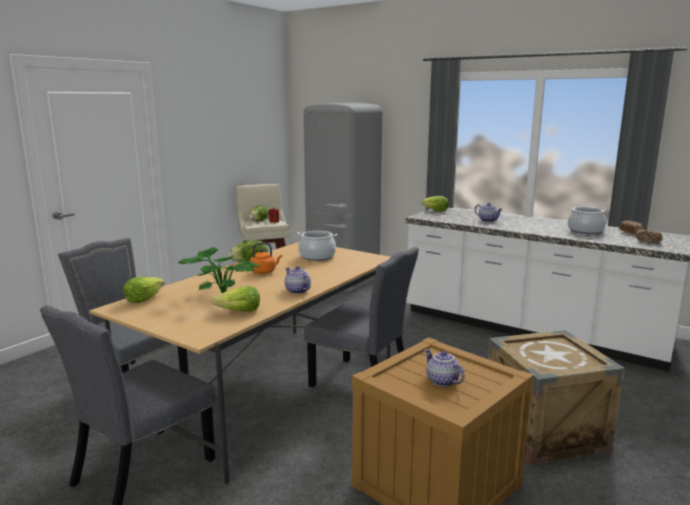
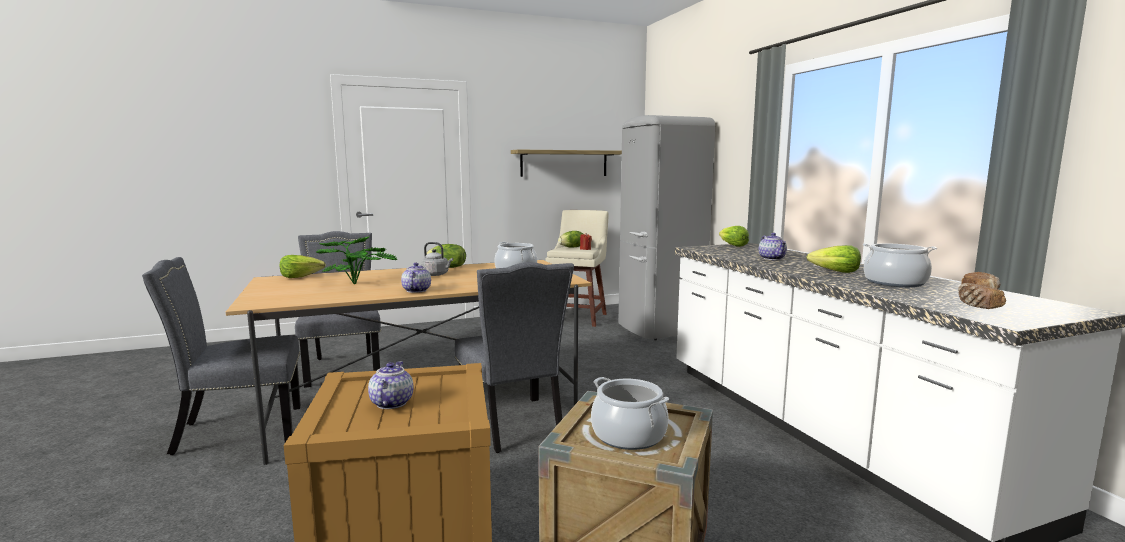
camera: 35 degrees right, 5 degrees down
(233, 141) = (564, 163): none -> shelf
(239, 311) = (329, 295): lettuce -> lettuce (835, 272)
(264, 272) = (436, 274): orange kettle -> grey kettle
(558, 357) = (628, 435): none -> cooking pot

